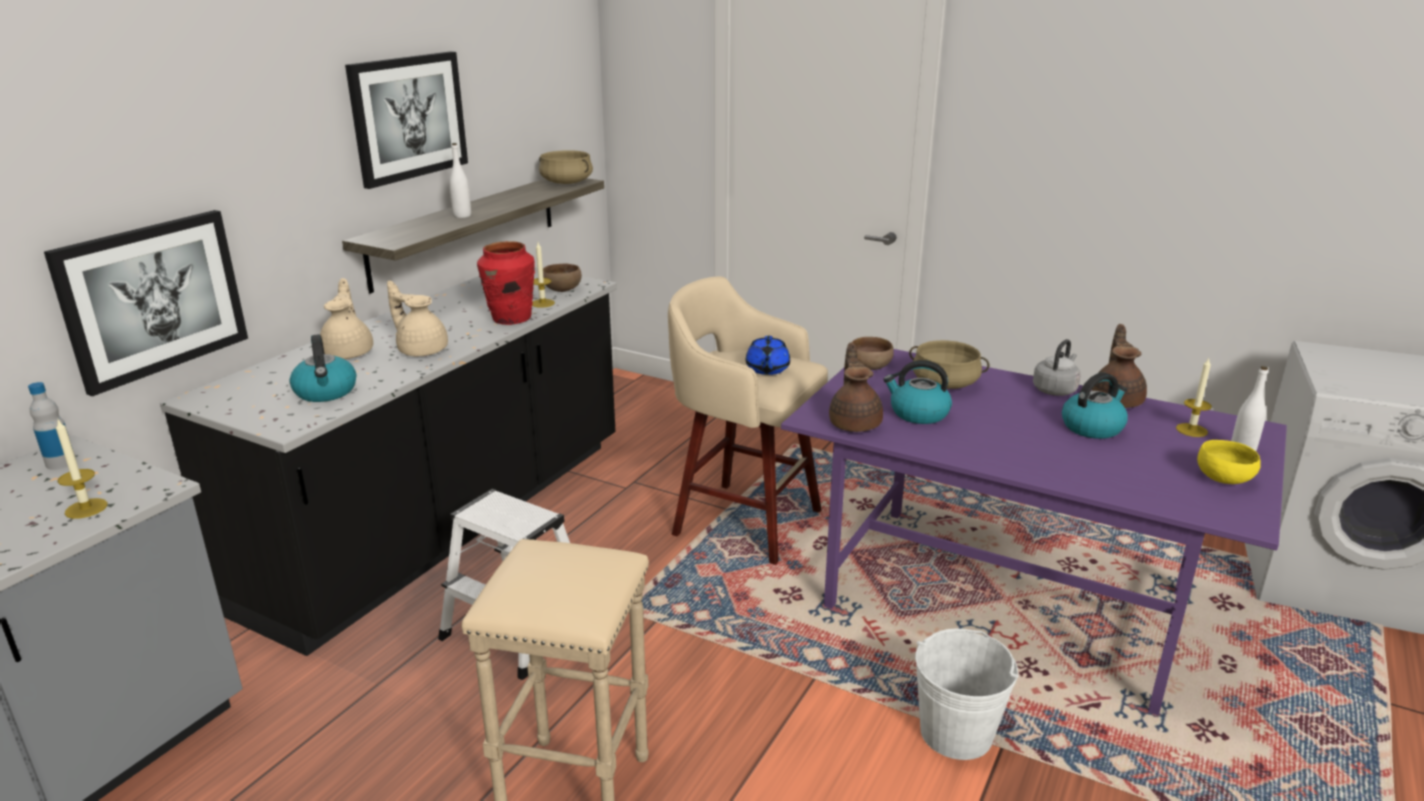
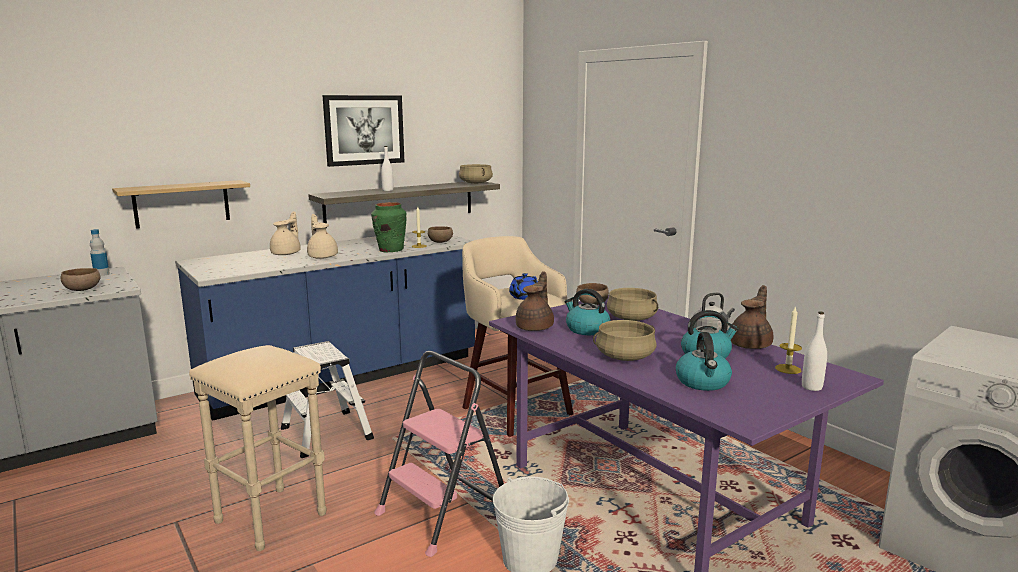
camera: 25 degrees right, 10 degrees down
(86, 508) = (83, 290): candle -> brown bowl
(153, 298) = (182, 204): picture -> shelf
(326, 392) = (250, 266): kettle -> kettle (703, 382)
(447, 523) = (344, 376): black counter -> blue counter
(511, 318) = (390, 250): red vase -> green vase
(801, 697) = (448, 510): none -> pink step ladder
(1015, 450) = (625, 357): none -> beige cooking pot
(1224, 479) = (768, 398): yellow bowl -> none

